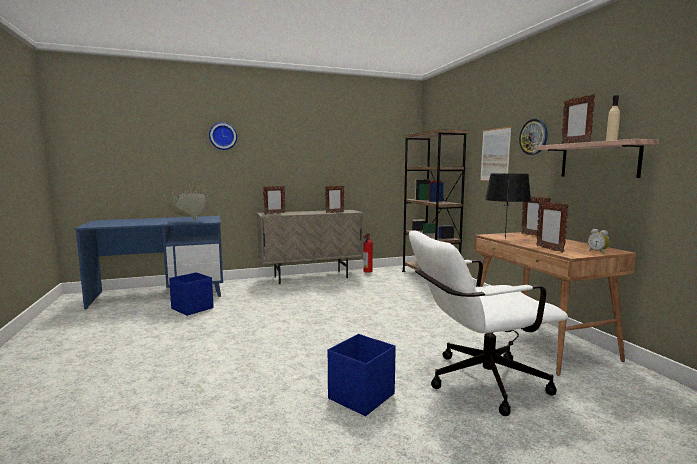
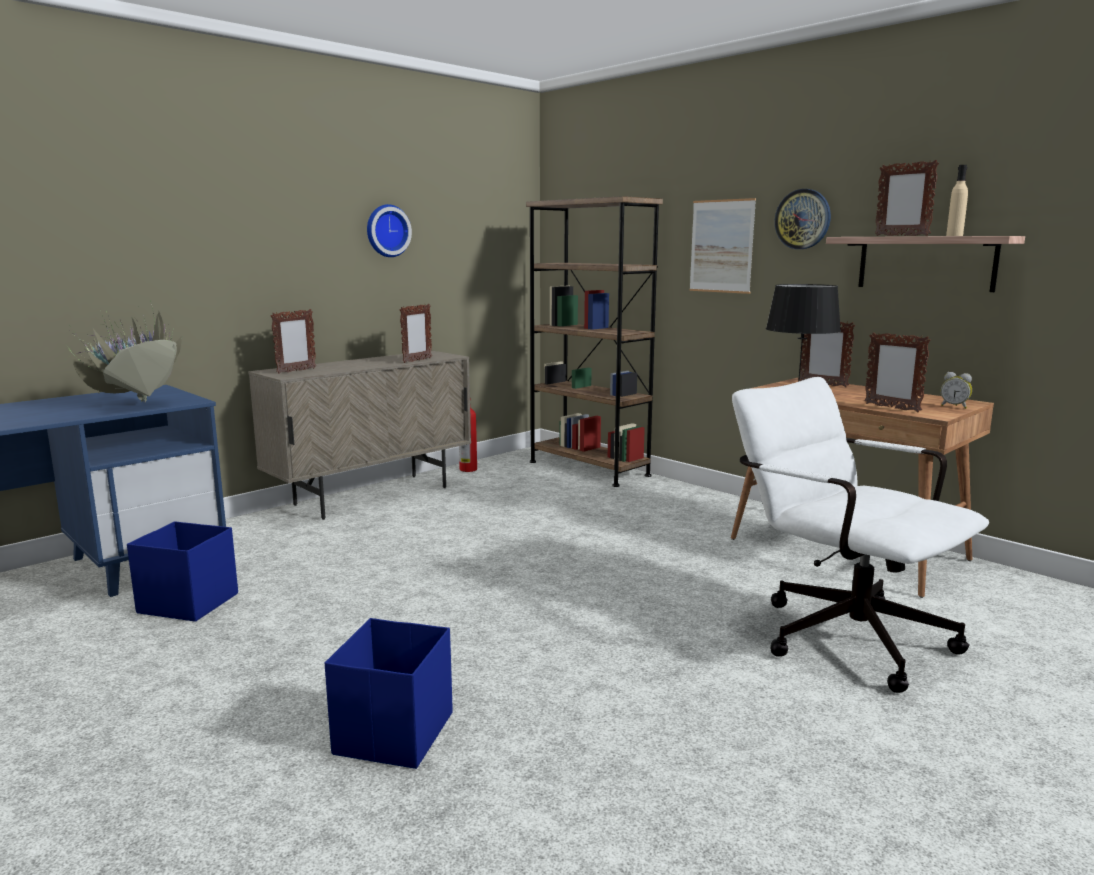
camera: 25 degrees left, 5 degrees up
(223, 136) = (160, 197): wall clock -> wall clock (386, 231)
(360, 396) = (710, 697): blue storage box -> blue storage box (392, 735)
(476, 382) = (839, 632): white office chair -> white office chair turned 90 degrees clockwise

